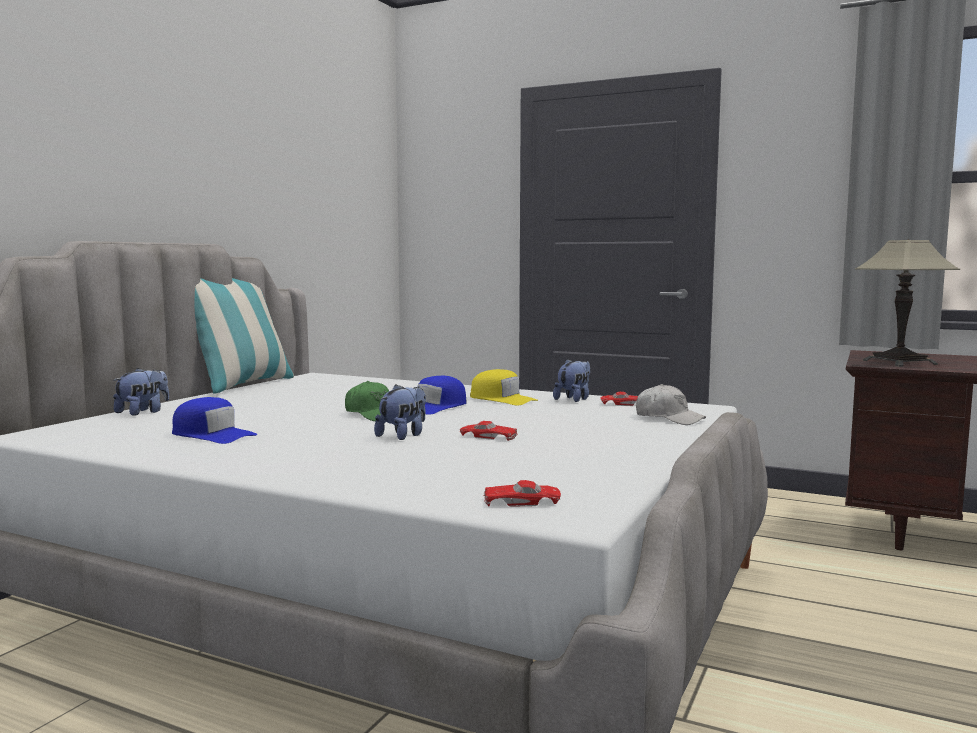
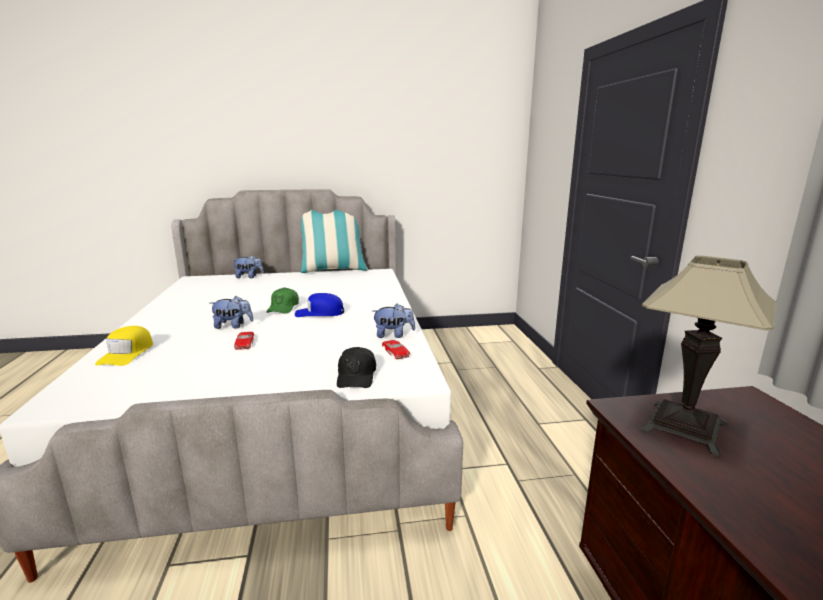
camera: 55 degrees right, 10 degrees up
(212, 435) = (208, 298): blue cap -> none
(502, 399) = (366, 319): yellow cap -> yellow cap (127, 353)
(521, 502) = (82, 386): red toy car -> none
(669, 418) = (356, 376): white cap -> black cap

